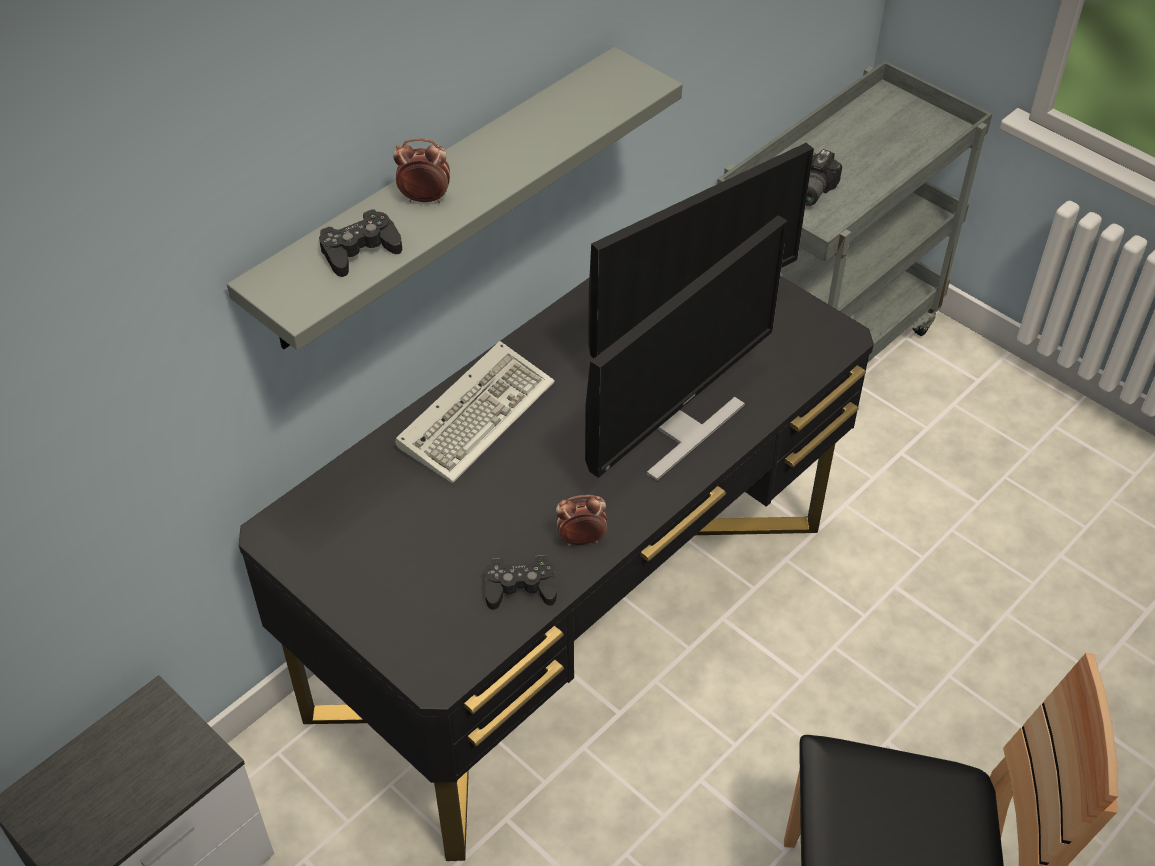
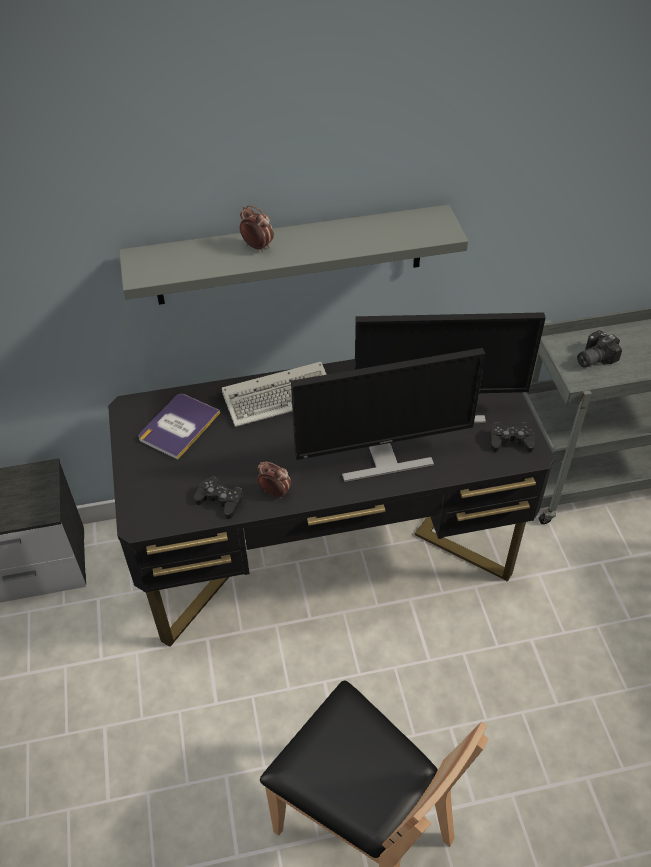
camera: 35 degrees right, 0 degrees up
(360, 250) = (197, 260): black game controller -> black game controller (510, 441)
(372, 521) = (179, 426): none -> book

